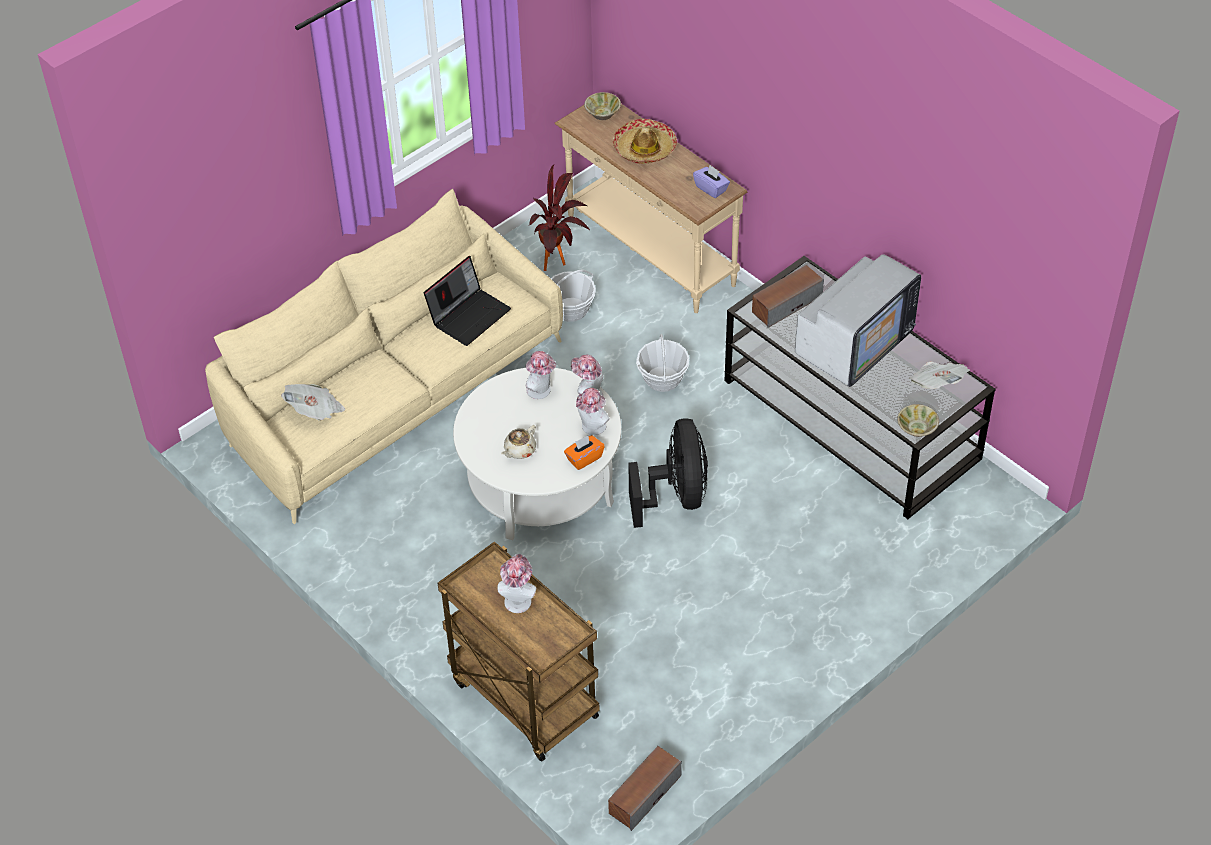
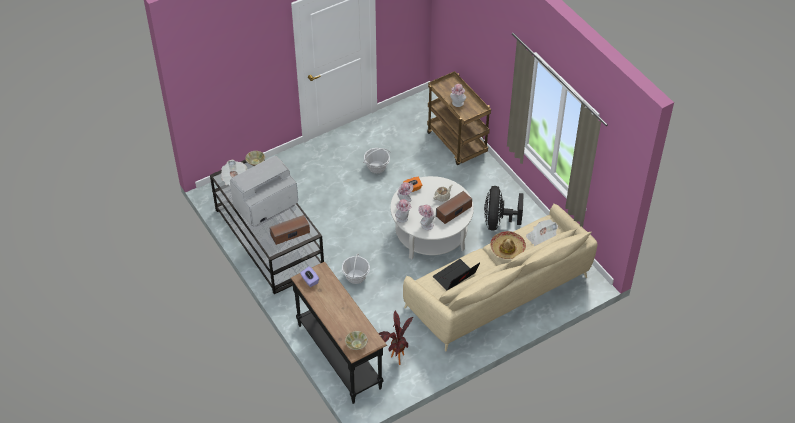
camera: 170 degrees left, 0 degrees up
(570, 309) = (394, 326): basket -> basket (377, 167)
(644, 794) = (415, 104): speaker -> speaker (454, 211)
(645, 148) = (338, 314): hat -> hat (507, 248)
(649, 253) = (340, 356): beige console table -> black console table
(675, 496) = (367, 216): black fan -> black fan (498, 221)

